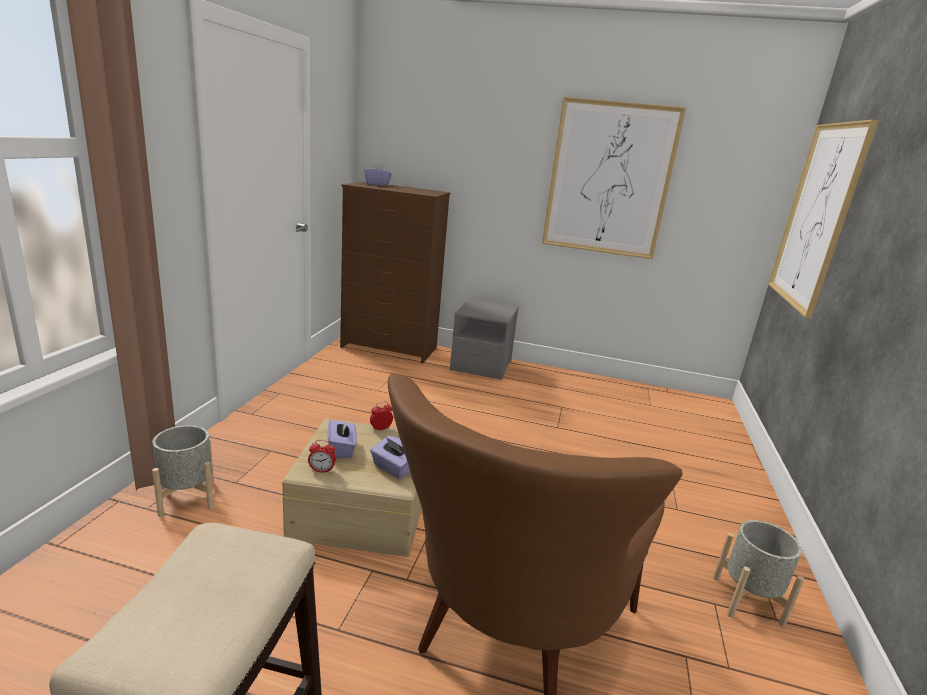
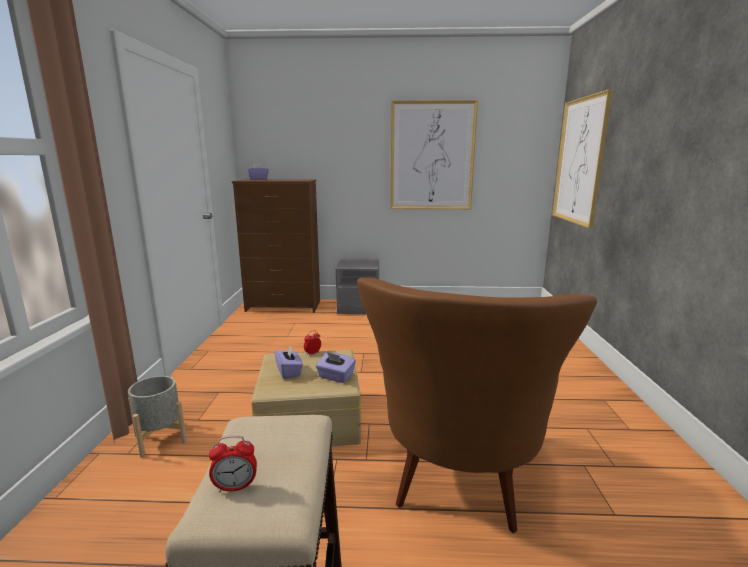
camera: 10 degrees left, 5 degrees down
(322, 470) = (280, 388): alarm clock -> alarm clock (235, 487)
(747, 600) = (606, 421): grey planter -> none

